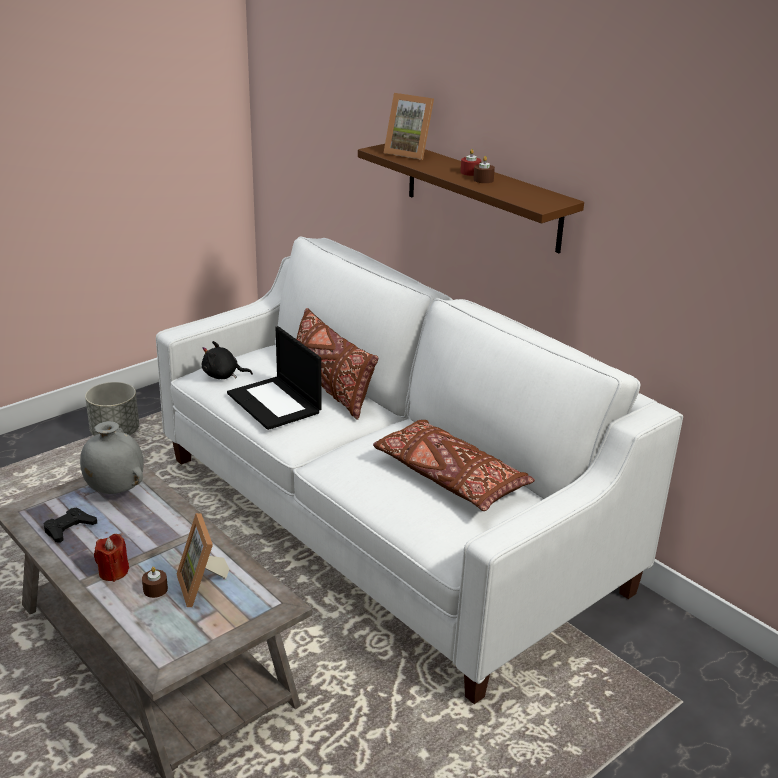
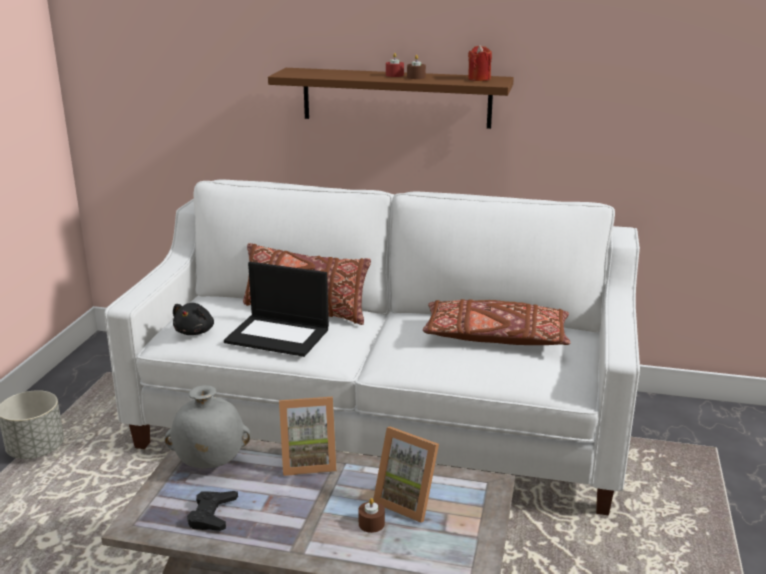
camera: 35 degrees left, 5 degrees down
(113, 572) = (312, 529): red candle -> red candle (479, 79)
(223, 375) = (195, 331): black plush toy -> black plush toy turned 45 degrees counterclockwise
(409, 153) = (317, 72): picture frame -> picture frame (308, 462)

